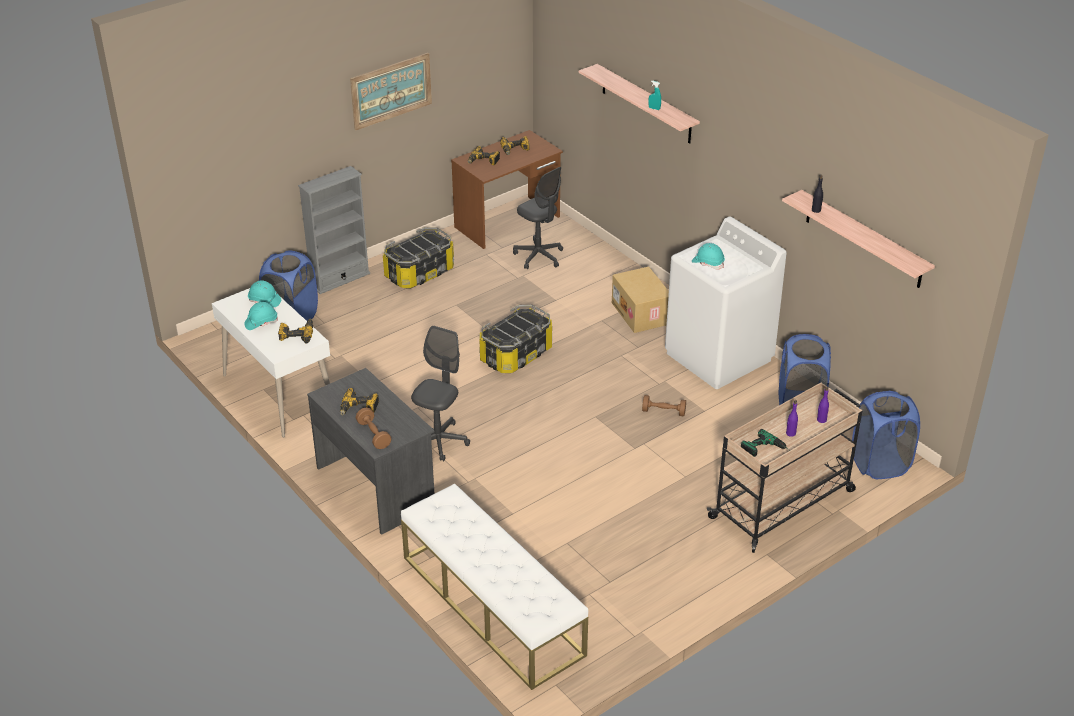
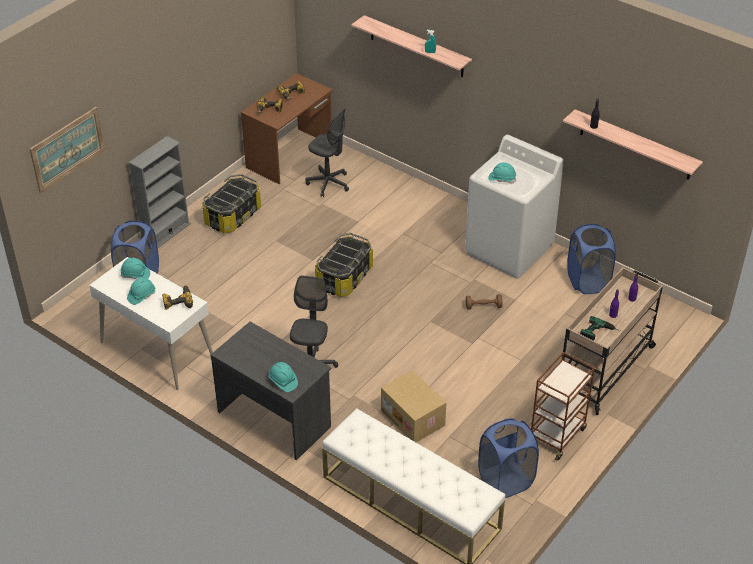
camera: 15 degrees left, 5 degrees up
(359, 408) = (260, 359): power drill -> none
(374, 435) = (283, 381): brown dumbbell -> turquoise hard hat
(391, 90) = (192, 65): picture -> picture (67, 149)
(641, 313) = (433, 221): cardboard box -> cardboard box (414, 417)
(695, 565) = (556, 435): none -> brown cart
(879, 464) = (665, 320): blue laundry basket -> blue laundry basket (505, 480)

